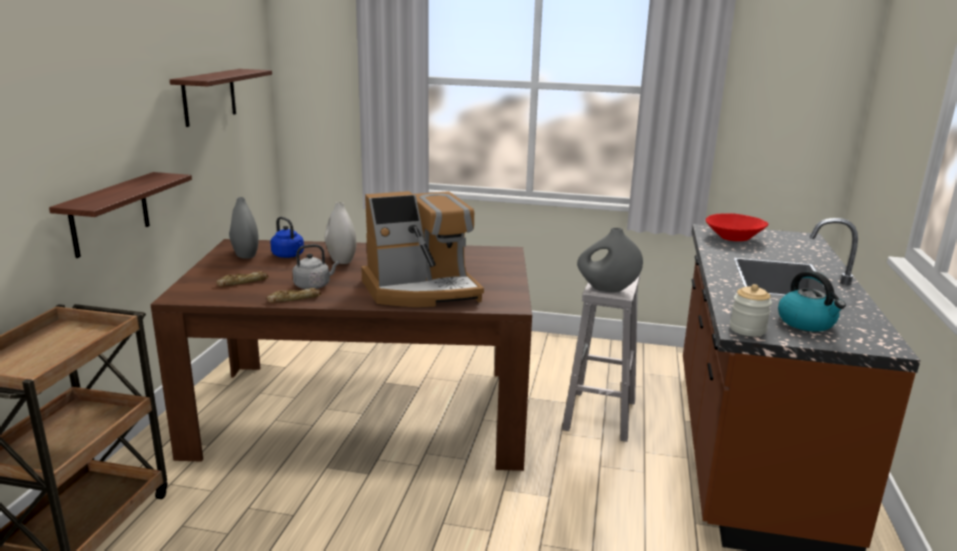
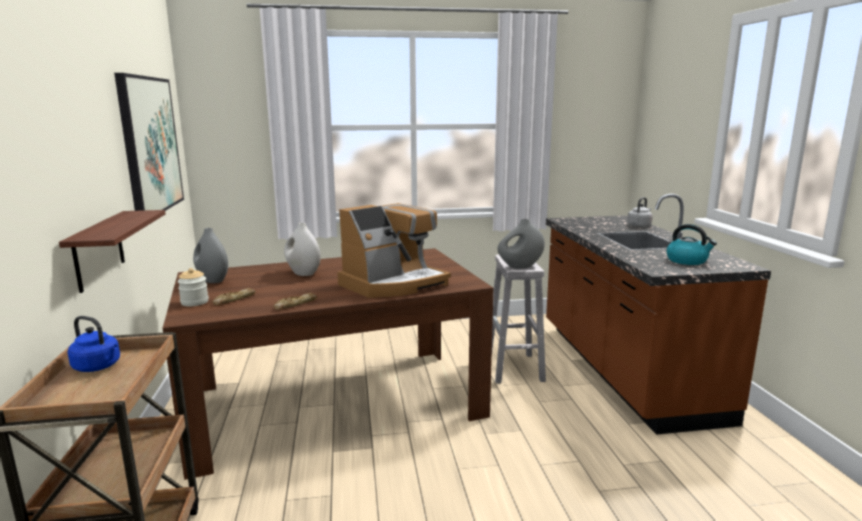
camera: 20 degrees left, 5 degrees down
(209, 97) = (150, 145): shelf -> picture
(289, 255) = (254, 276): blue kettle -> blue kettle (99, 367)
(314, 286) = (301, 293): grey kettle -> grey kettle (639, 225)
(733, 238) = (582, 223): red bowl -> none
(747, 329) = (660, 269): jar -> jar (194, 302)

